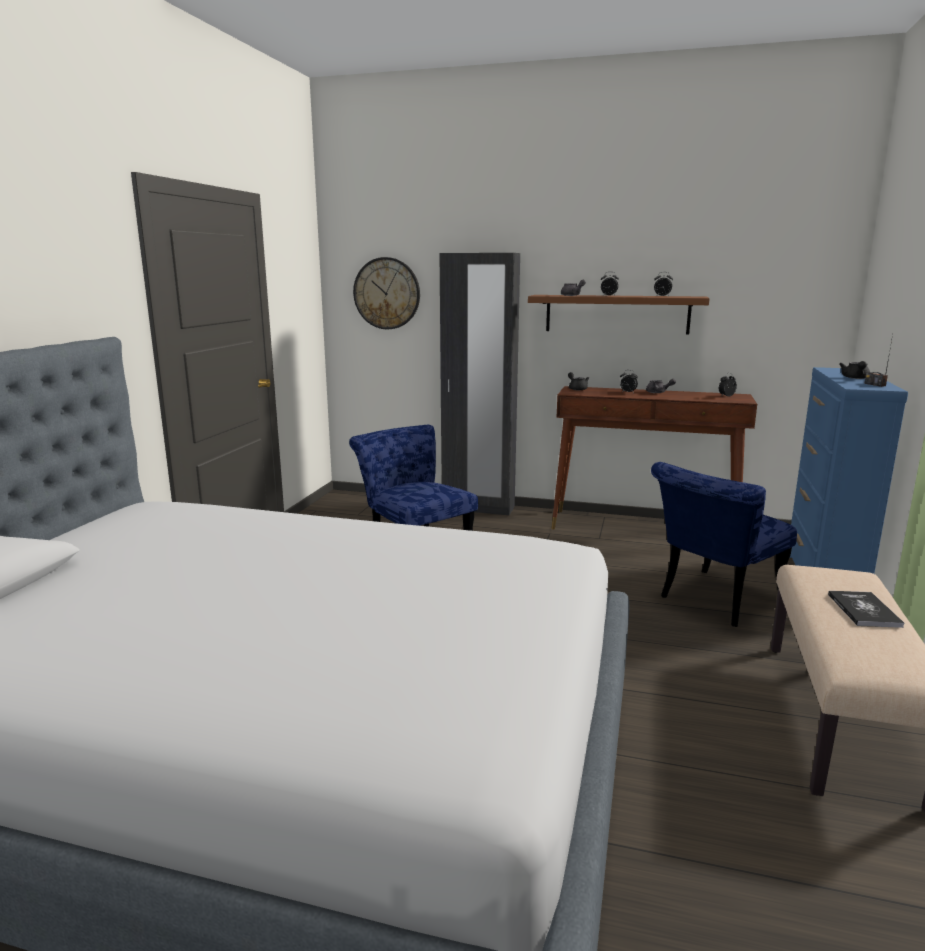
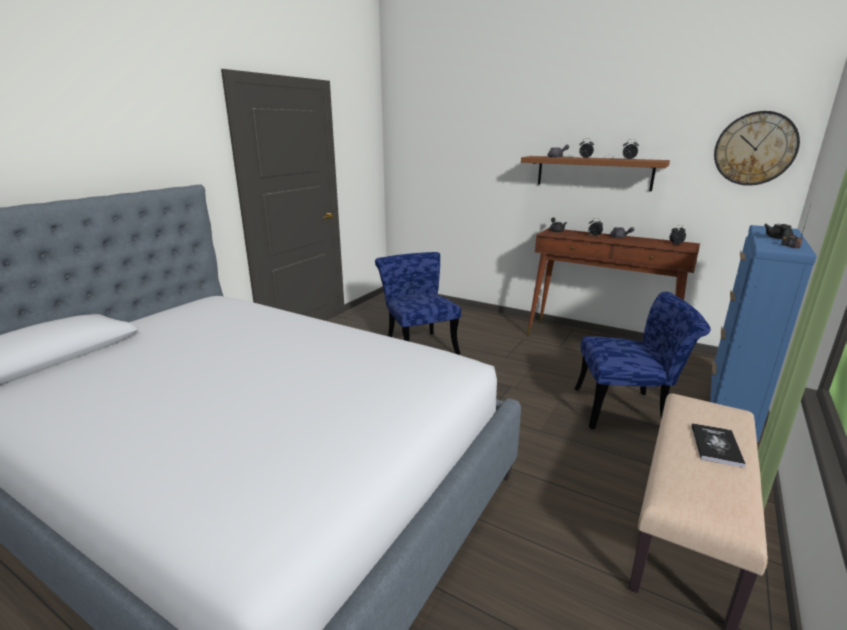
camera: 15 degrees right, 5 degrees up
(387, 293) = (425, 152): wall clock -> wall clock (755, 148)
(478, 508) = (480, 313): black wardrobe -> none
(714, 601) = (627, 410): blue chair -> blue chair turned 150 degrees counterclockwise

